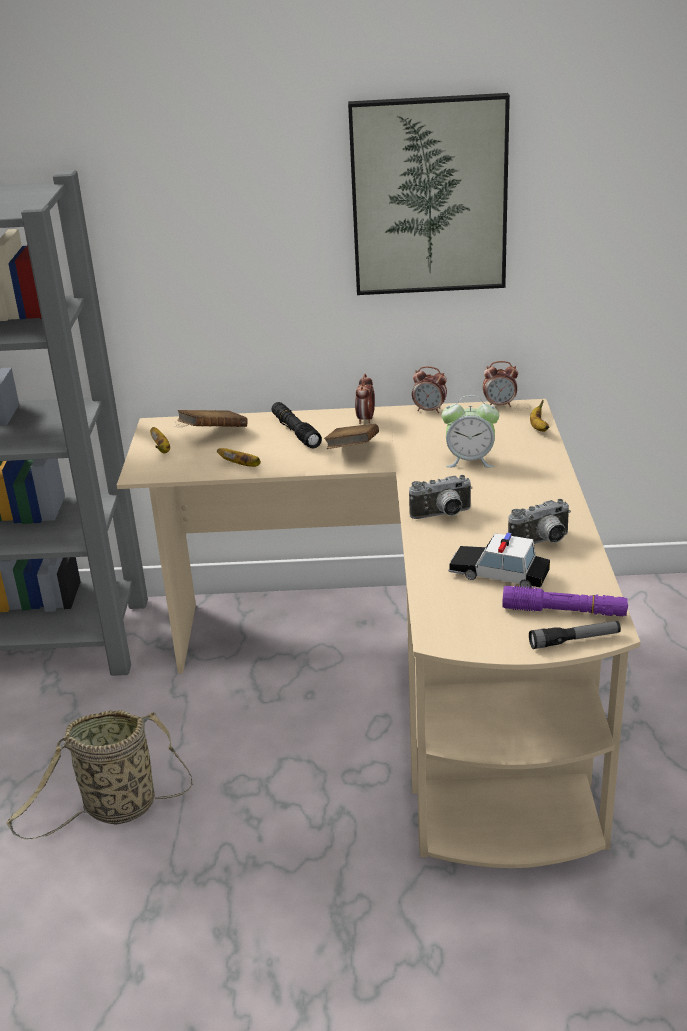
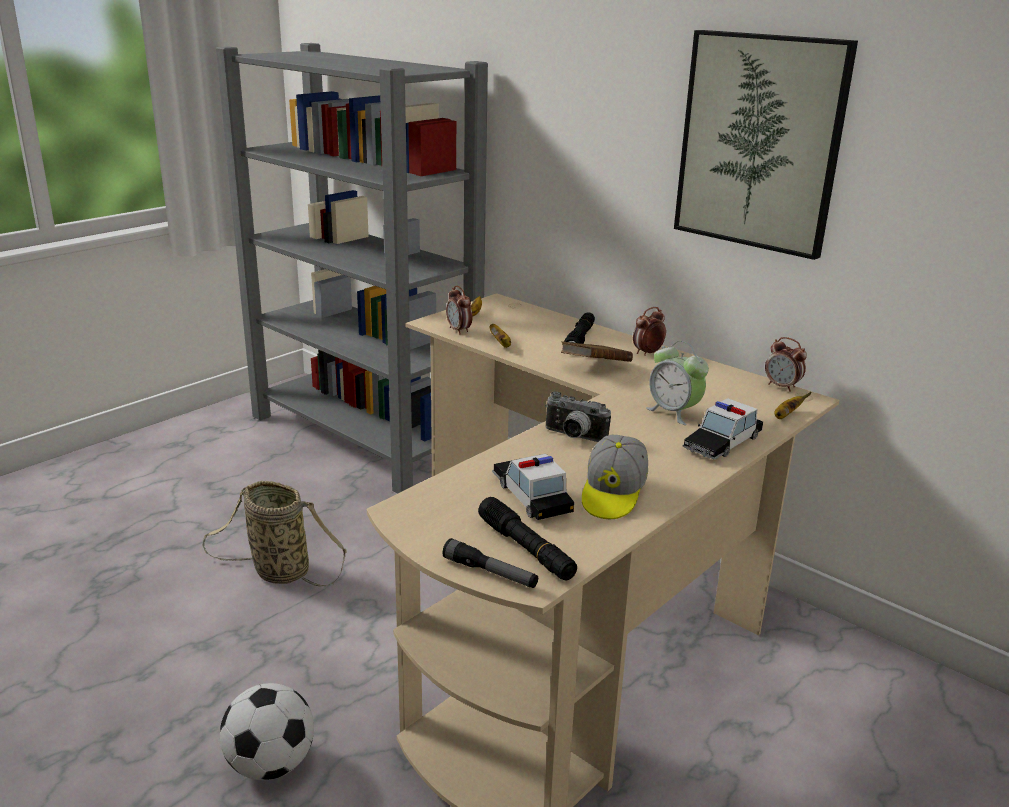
camera: 40 degrees right, 5 degrees down
(213, 433) = (522, 319): brown book -> none
(356, 947) = (271, 764): none -> football
(429, 410) = (712, 367): alarm clock -> alarm clock (459, 330)
(537, 468) = (722, 443): none -> toy car
(542, 542) = (613, 494): camera -> cap
(564, 612) = (526, 549): purple flashlight -> black flashlight

